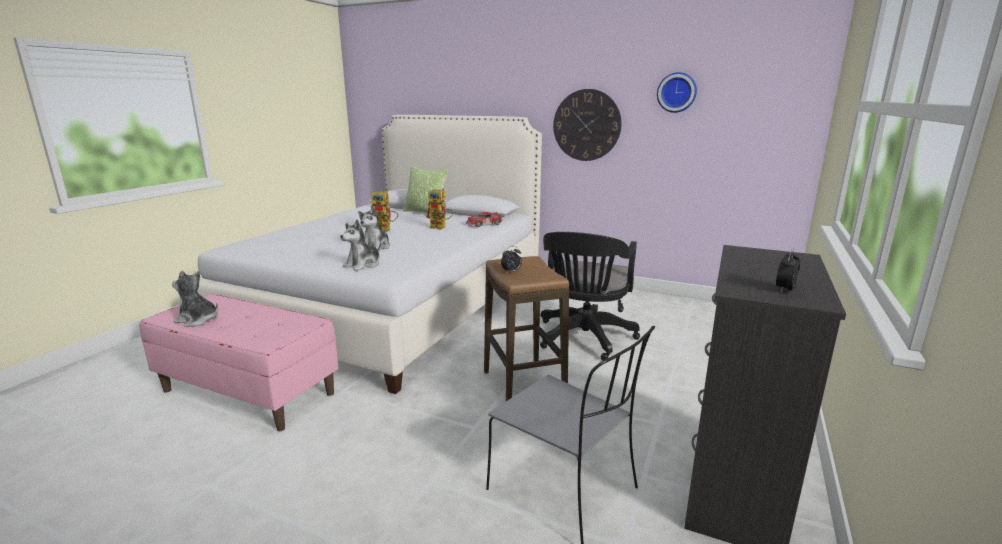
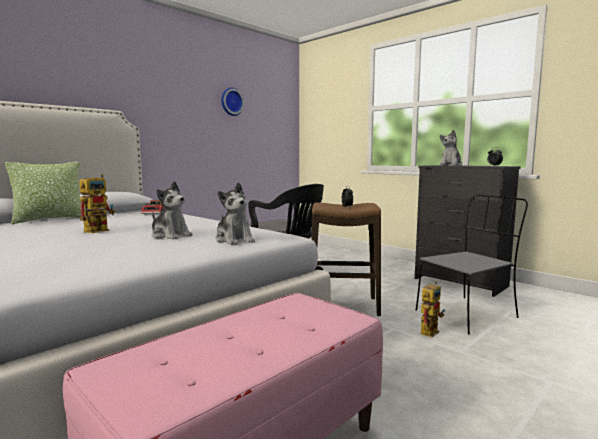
camera: 70 degrees left, 10 degrees down
(198, 320) = (215, 370): plush toy -> plush toy (450, 165)
(441, 227) = (136, 219): toy robot -> toy robot (429, 330)
(586, 125) = (172, 122): wall clock -> none

